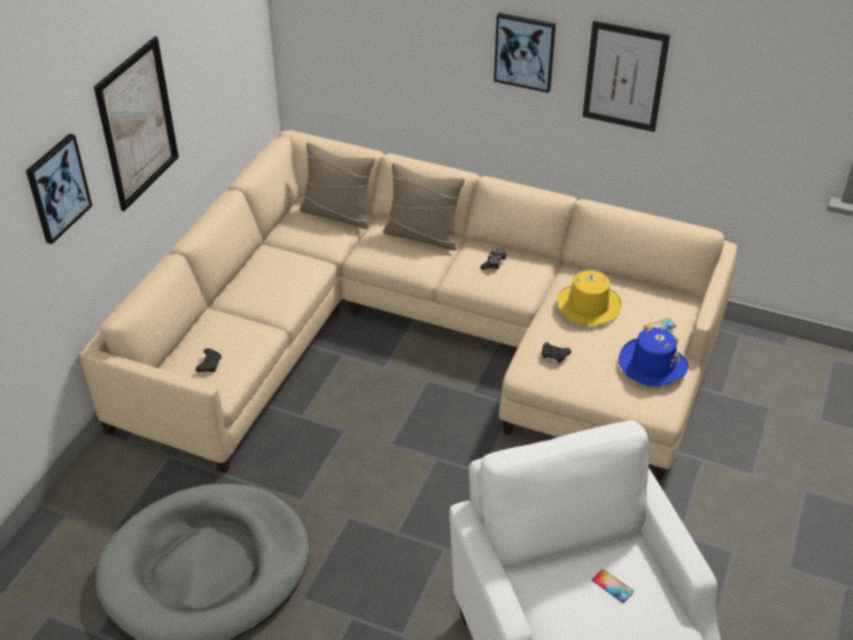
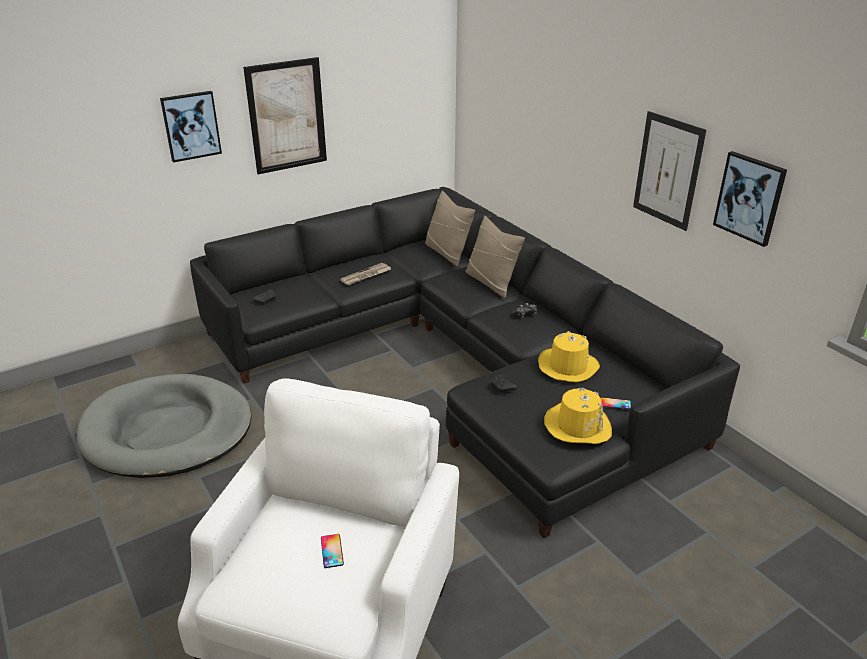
camera: 35 degrees right, 10 degrees down
(284, 283) = (366, 276): none -> newspaper
(419, 337) = (456, 360): beige sofa -> black sofa
(524, 51) = (599, 138): picture -> picture (750, 198)
(652, 364) = (577, 425): blue hat -> yellow hat

